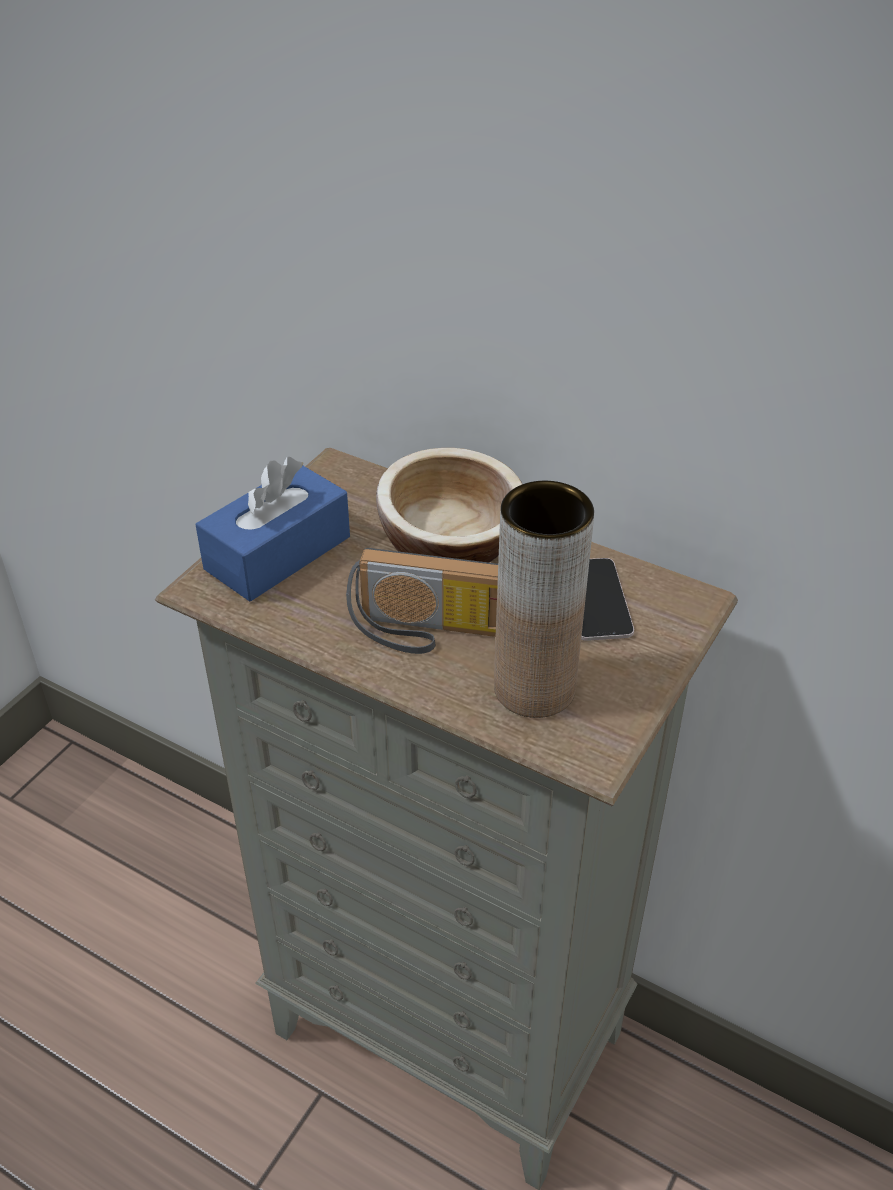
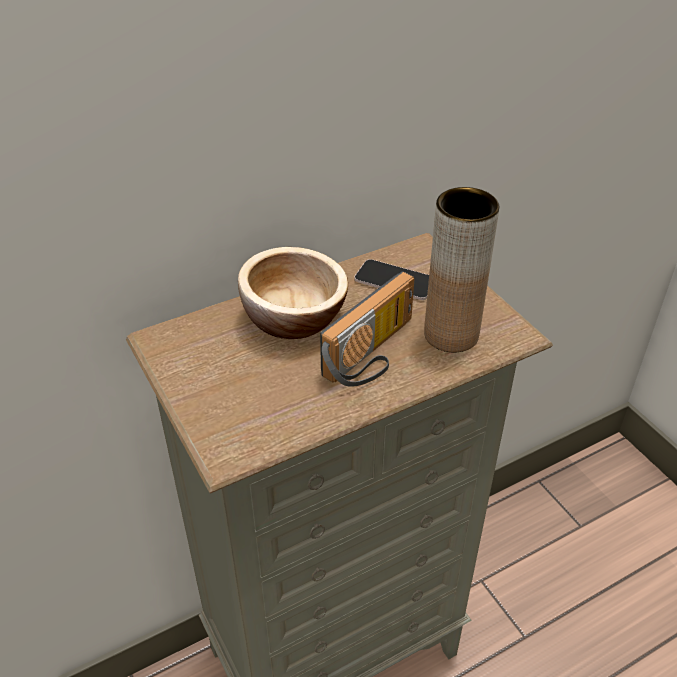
camera: 60 degrees left, 0 degrees up
(278, 553) = (226, 401): blue tissue box -> none

